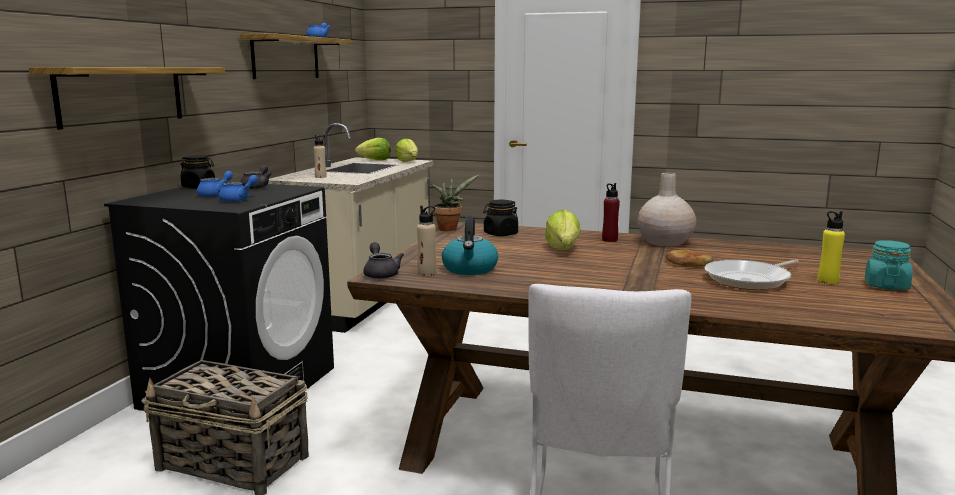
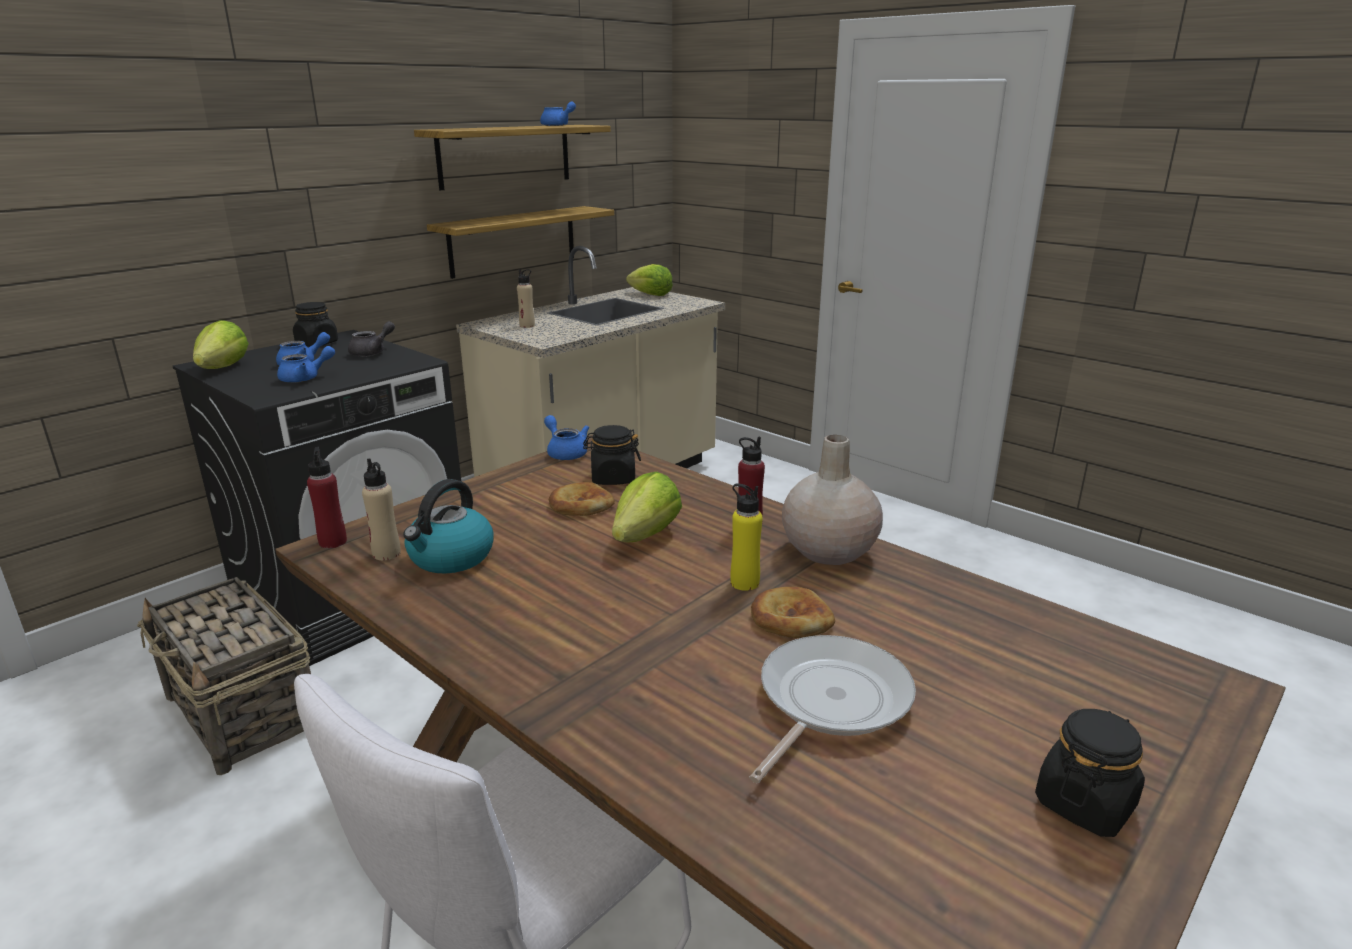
camera: 25 degrees right, 10 degrees up
(122, 95) = (199, 228): shelf -> shelf (513, 241)
(381, 274) = (333, 542): grey teapot -> red bottle
(408, 161) = (686, 302): lettuce -> lettuce (223, 368)
(449, 229) = (565, 452): potted plant -> blue teapot
(503, 244) = (580, 504): none -> bread
(750, 280) = (829, 701): frying pan -> frying pan turned 135 degrees clockwise
(827, 281) = (976, 749): yellow bottle -> yellow bottle (744, 583)
(886, 286) = (1084, 803): turquoise jar -> black jar

